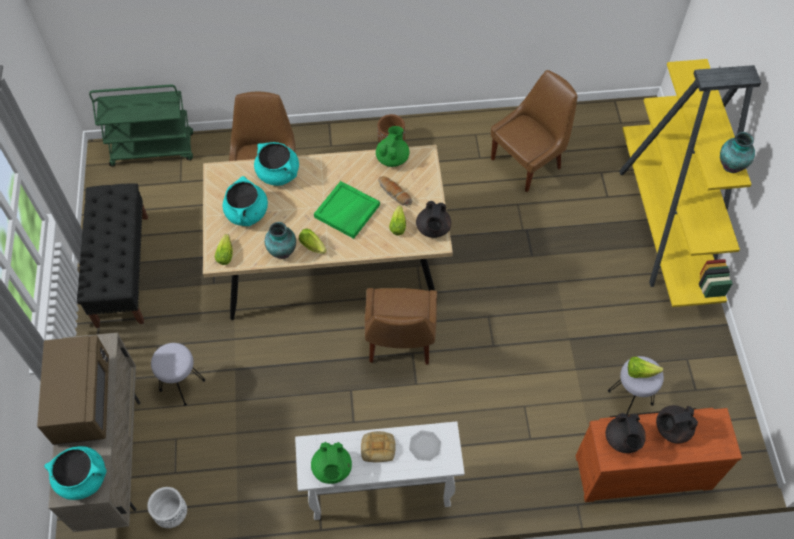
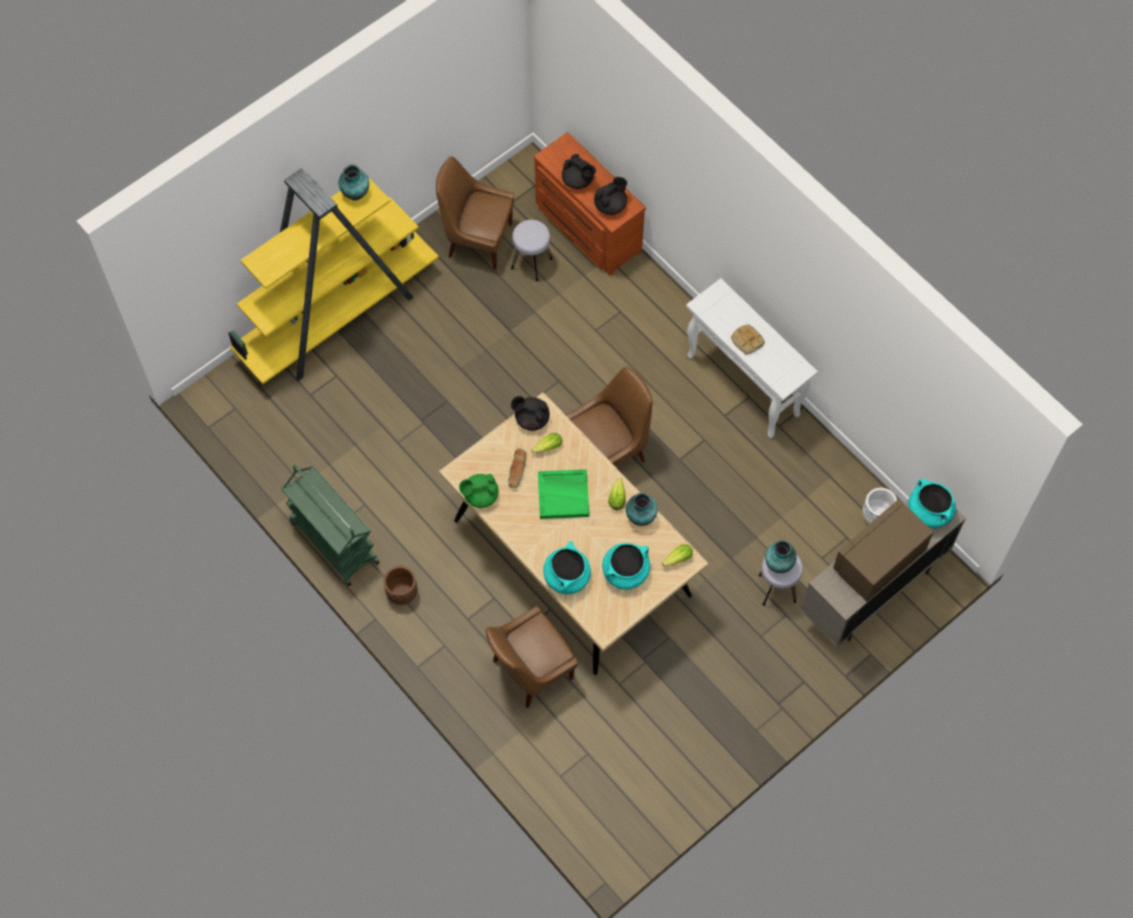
camera: 125 degrees left, 5 degrees up
(122, 270) = (716, 726): black bench -> none
(153, 149) = (570, 812): green cart -> green cart (333, 541)
(175, 358) = (778, 563): none -> vase
(332, 469) = (786, 359): green teapot -> none
(425, 446) = (721, 313): plate -> none
(433, 229) = (531, 419): black teapot -> black teapot turned 135 degrees counterclockwise
(528, 162) = (341, 460): brown chair -> brown chair (477, 239)
(640, 372) = (531, 236): lettuce -> none

